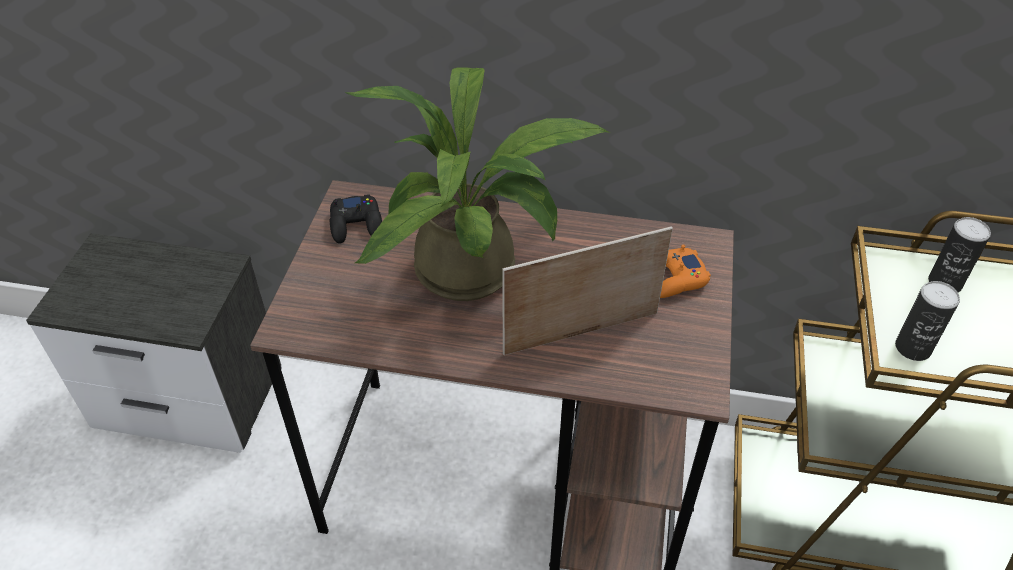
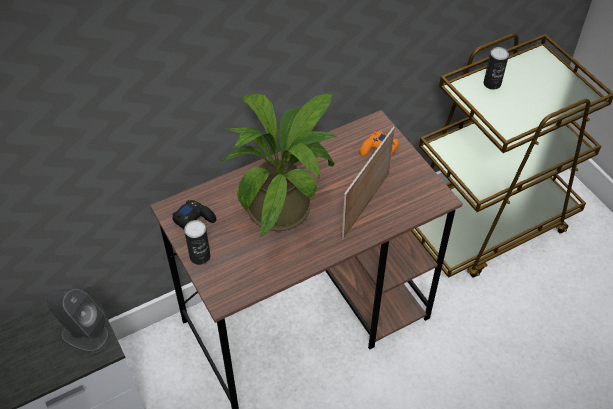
camera: 40 degrees left, 5 degrees up
(188, 299) = (84, 334): none -> grey speaker
(912, 348) = (505, 123): can -> can (200, 256)

